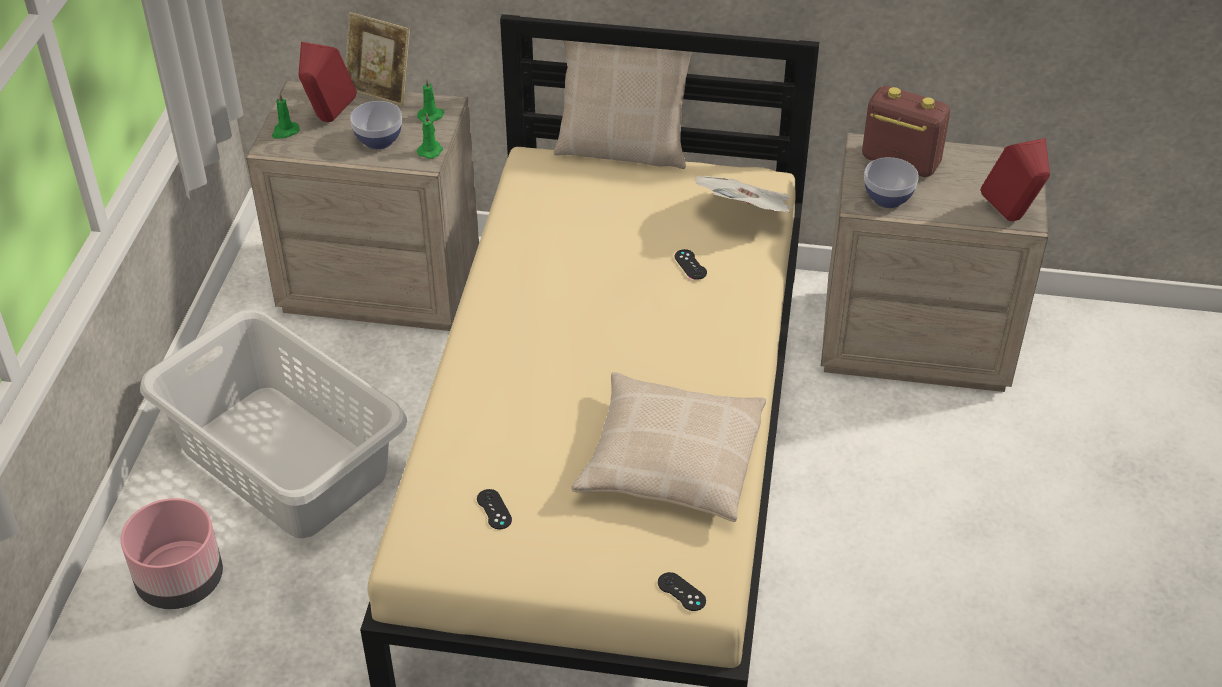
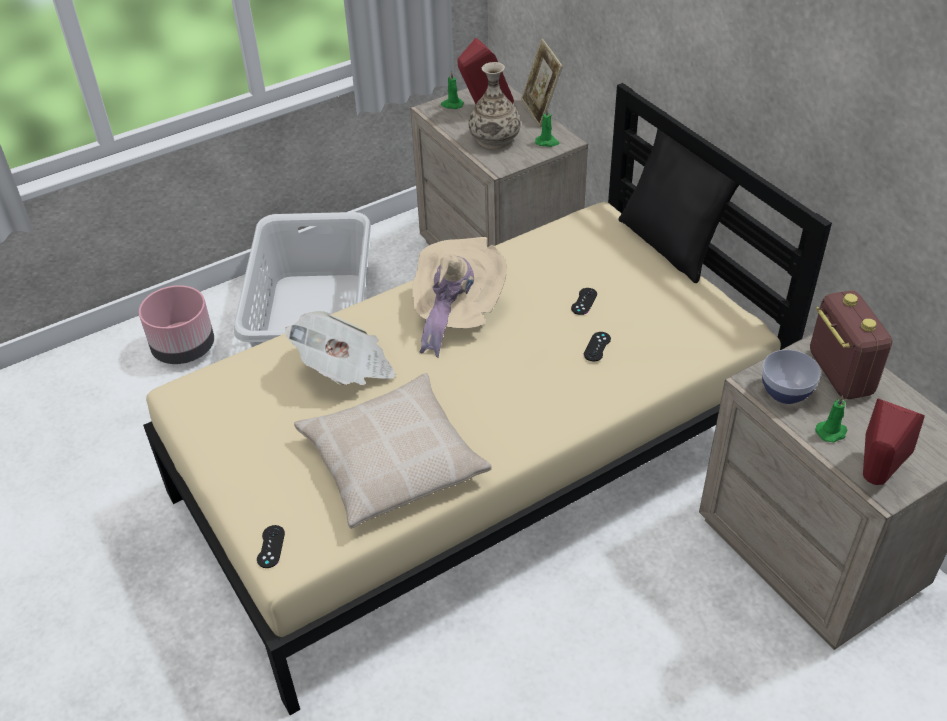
camera: 50 degrees right, 0 degrees up
(378, 140) = (494, 139): bowl -> vase
(431, 150) = (514, 162): green candle -> green candle (832, 432)
(494, 509) = (257, 405): black game controller -> black game controller (584, 301)
(540, 318) = (455, 313): none -> beige hat
(623, 149) = (672, 244): beige pillow -> black pillow
(746, 214) = (692, 341): newspaper -> newspaper (346, 369)

